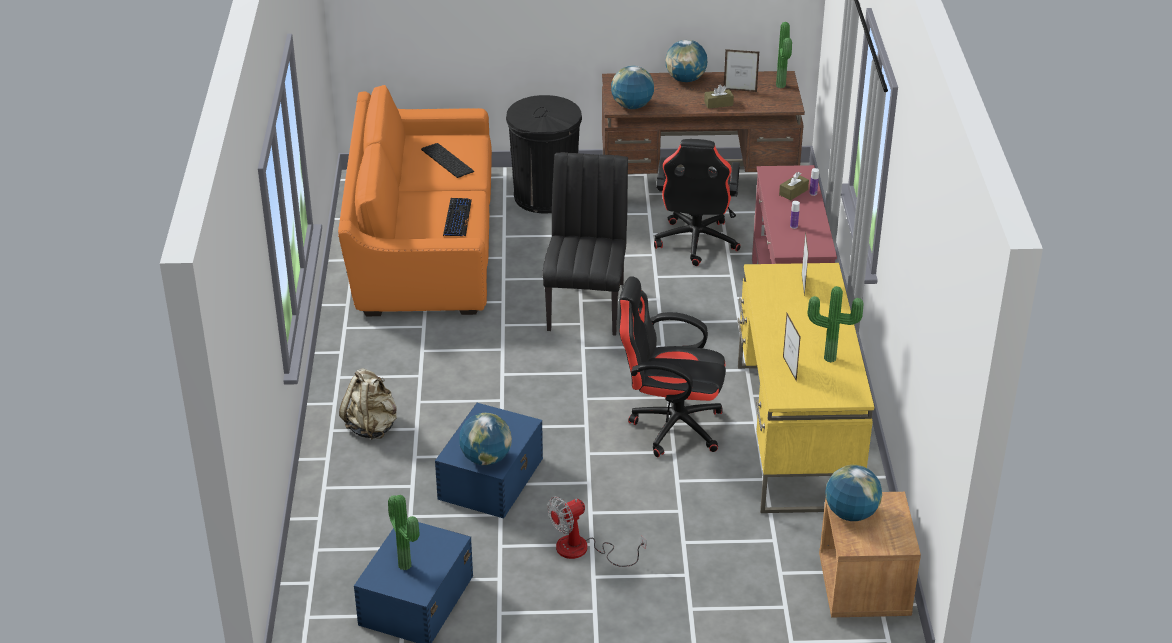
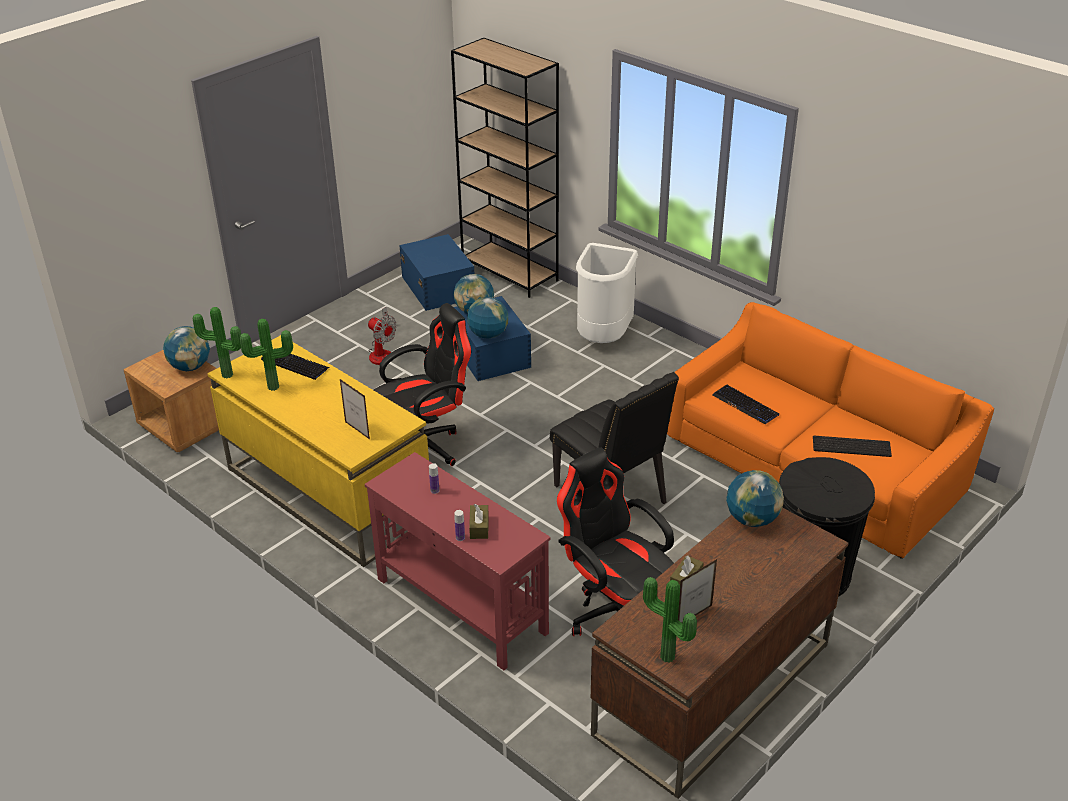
camera: 135 degrees right, 0 degrees up
(318, 566) = (510, 272): none -> beige bookcase
(372, 426) = (604, 338): beige backpack -> white trash can
(407, 564) = (436, 252): potted plant -> potted plant (226, 376)
(583, 550) = (382, 352): fan -> fan turned 120 degrees clockwise
(685, 79) = (766, 592): globe -> globe (488, 335)
(789, 369) = (295, 364): picture frame -> keyboard

